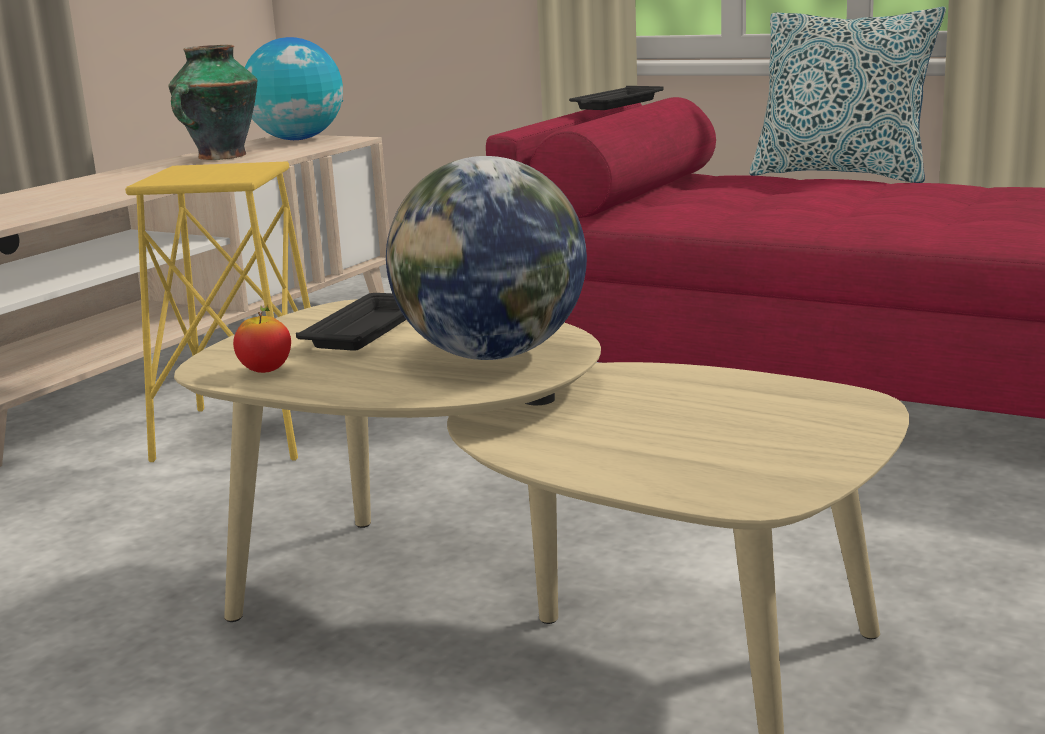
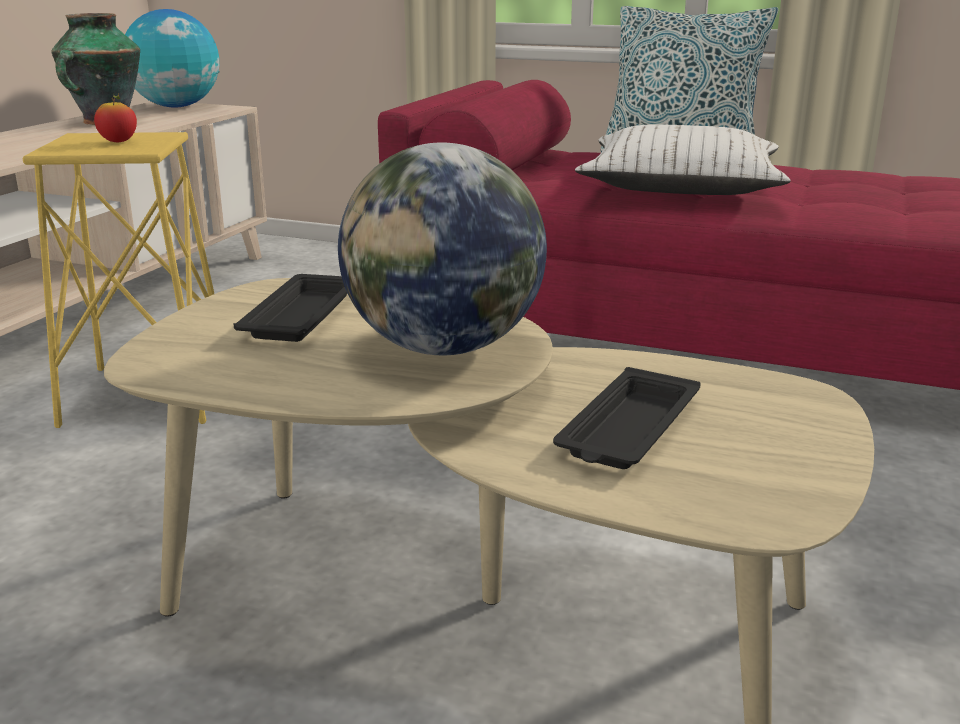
camera: 10 degrees left, 5 degrees up
(266, 371) = (207, 368): apple -> apple (119, 142)
(616, 104) = (486, 85): black tray -> black tray (627, 430)
(818, 207) = (681, 186): none -> white pillow

